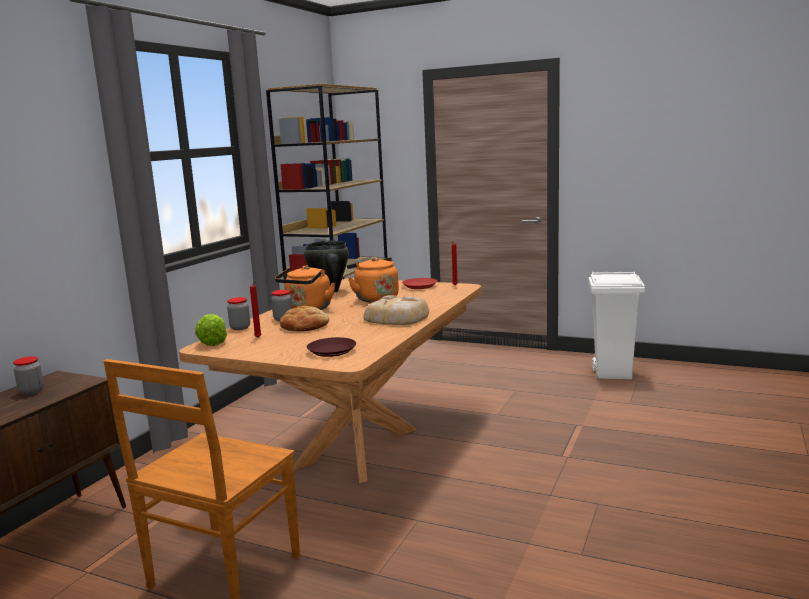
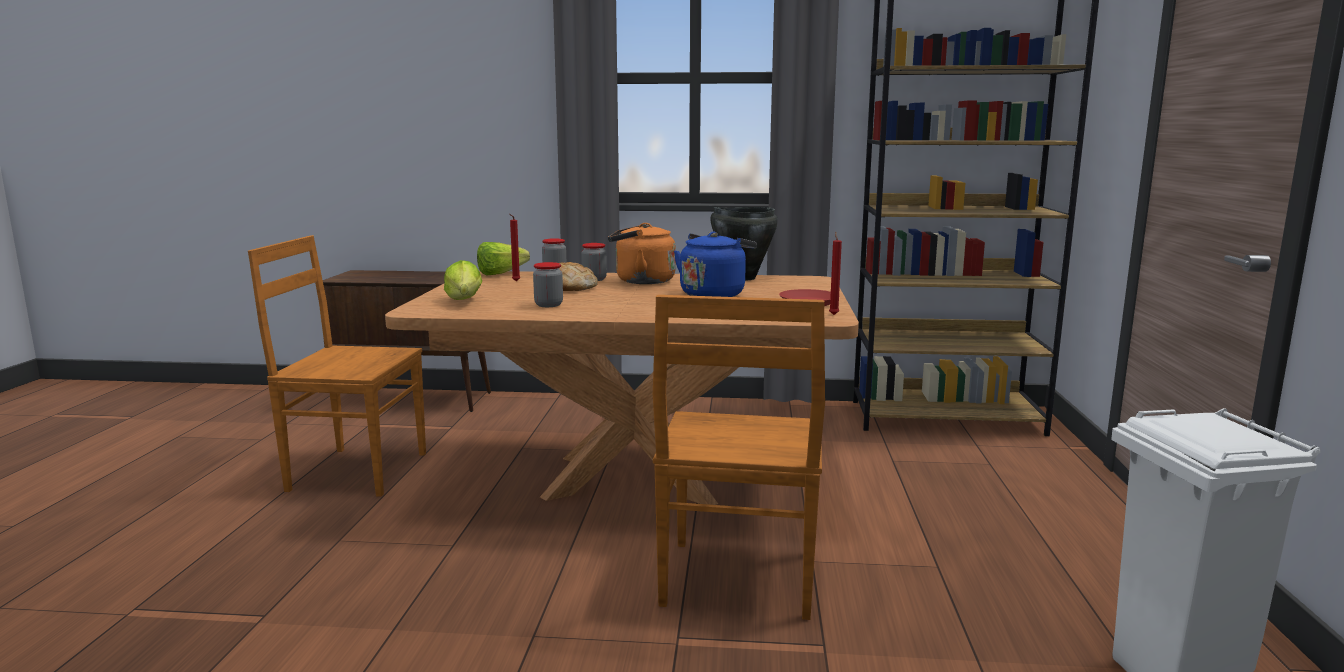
camera: 70 degrees right, 0 degrees up
(31, 391) = (433, 275): jar -> jar (548, 305)
(331, 351) = (463, 303): brown plate -> lettuce
(375, 298) = (714, 294): orange kettle -> blue kettle
(398, 318) = (615, 309): bread -> none
(511, 434) = (738, 581): none -> brown chair

